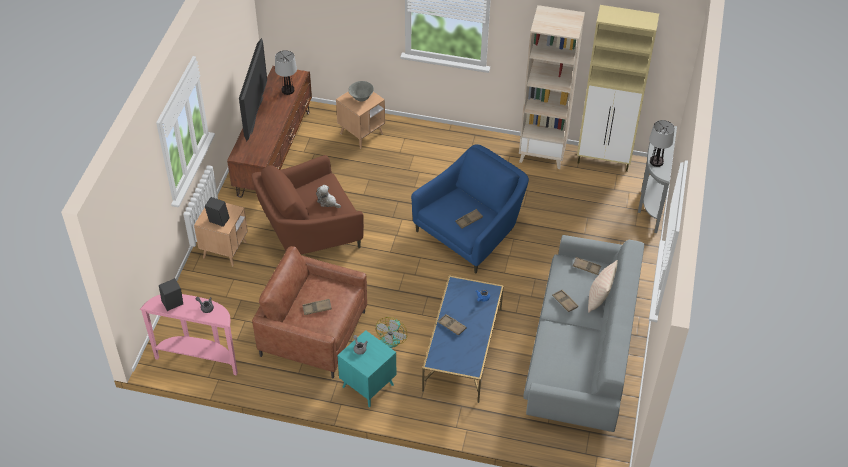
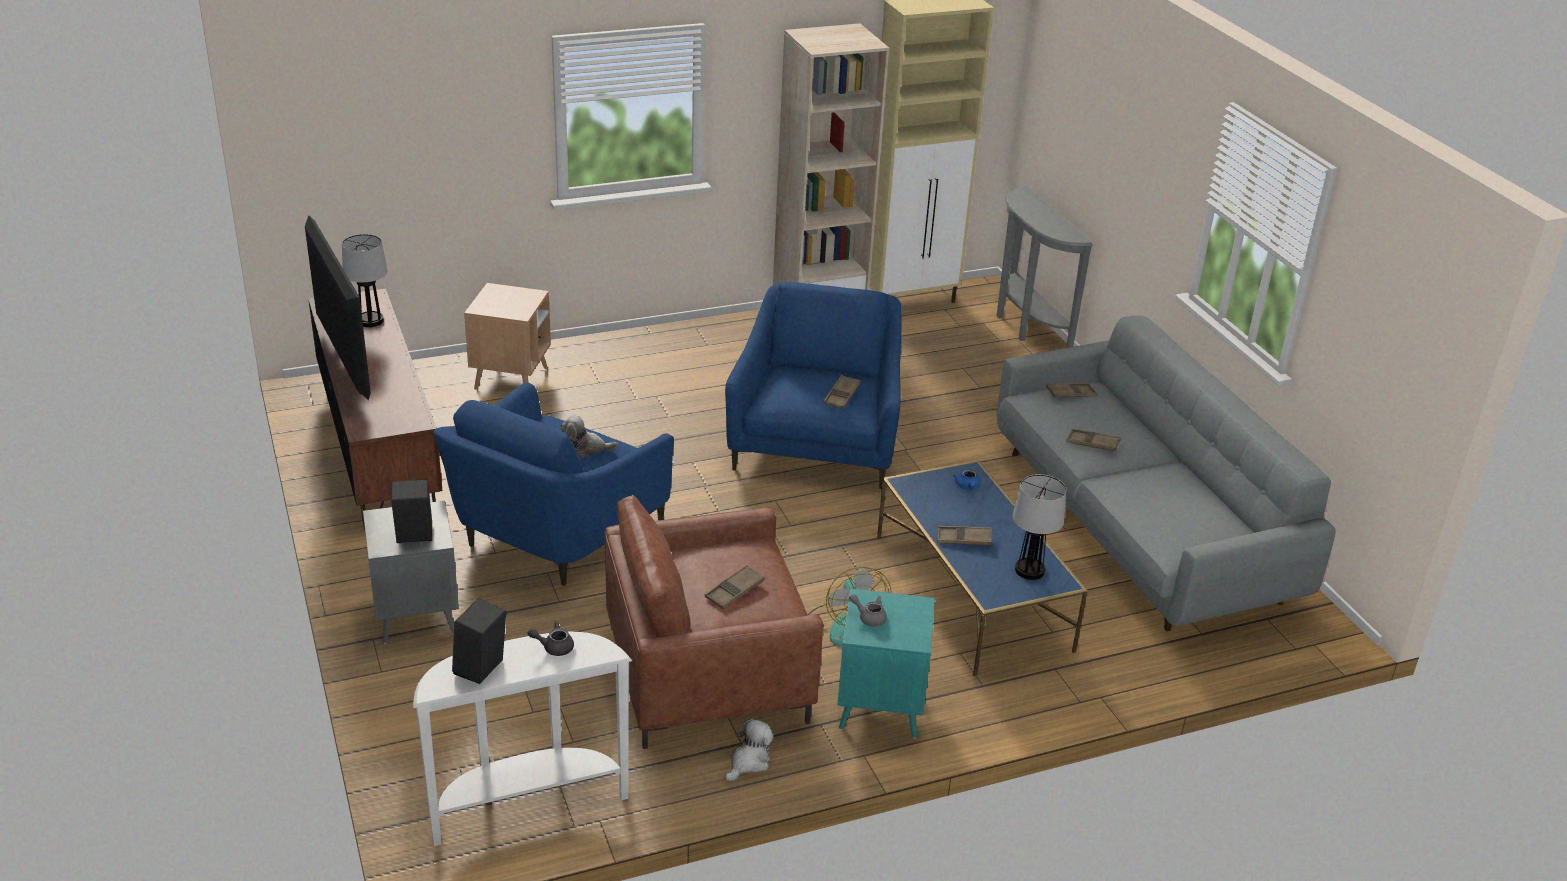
camera: 35 degrees left, 15 degrees down
(199, 358) = (526, 803): pink console table -> white console table
(225, 250) = (416, 616): brown side table -> grey side table
(294, 383) = (748, 762): none -> plush toy
(310, 232) = (553, 534): brown armchair -> blue armchair
(361, 98) = (508, 300): grey bowl -> none
(599, 298) = (1131, 423): beige pillow -> none
(656, 161) = (1048, 227): table lamp -> table lamp (1029, 570)

